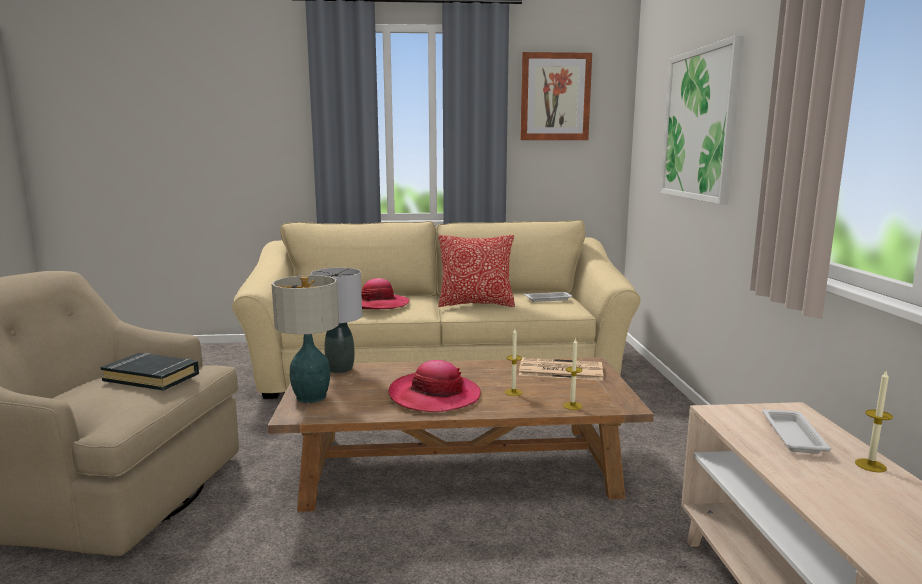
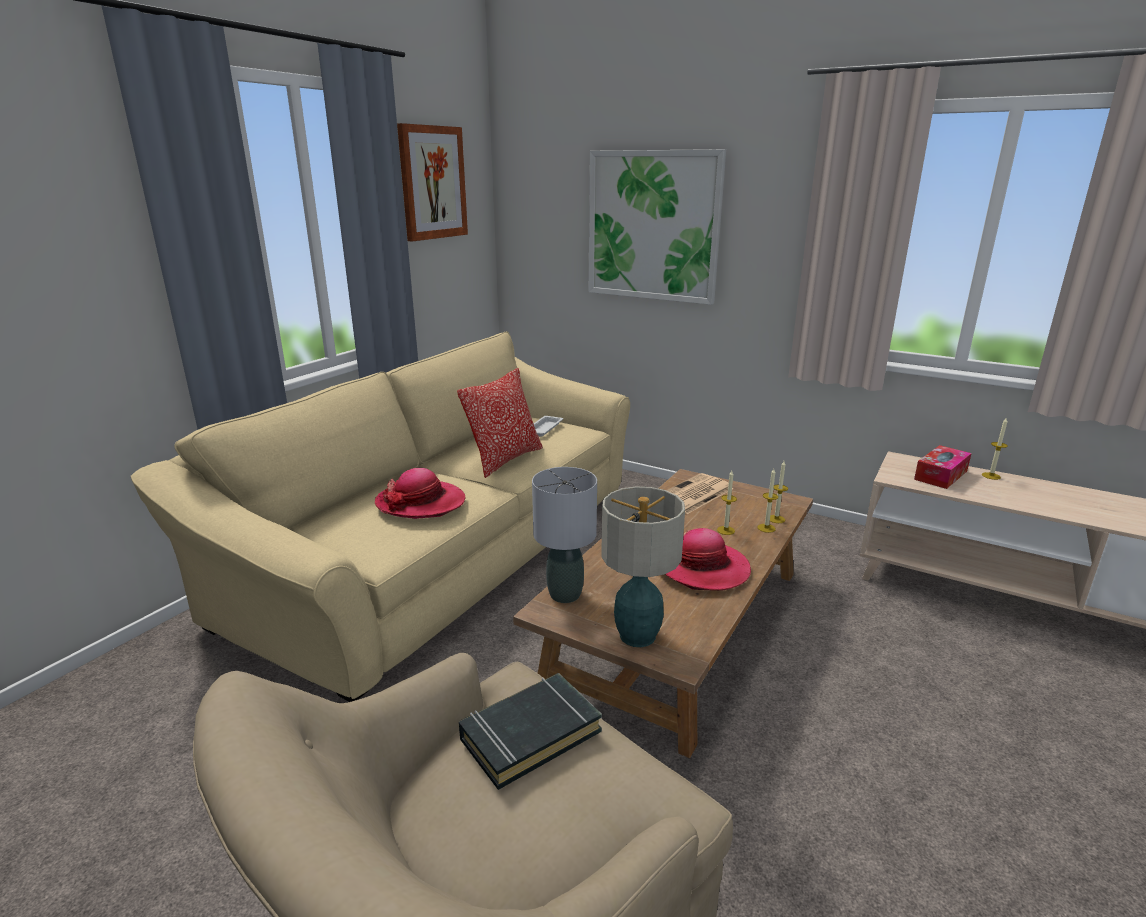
camera: 55 degrees left, 10 degrees up
(546, 405) = (766, 528): none -> candle
(792, 435) = (940, 475): white tray -> tissue box

